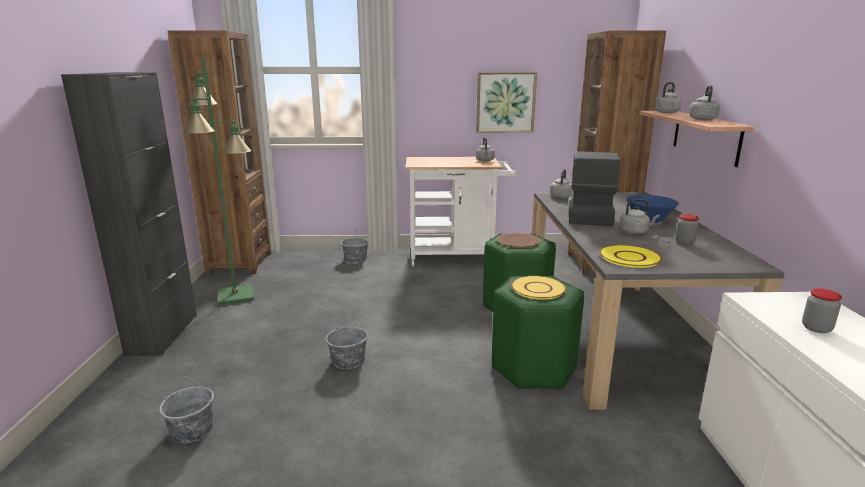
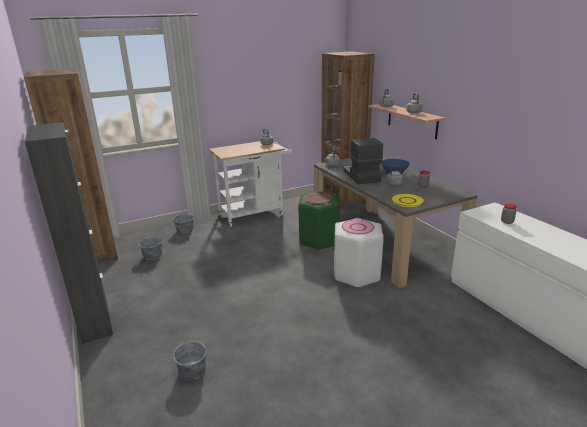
camera: 25 degrees left, 5 degrees up
(236, 296) = (121, 279): green floor lamp -> none
(348, 361) = (248, 300): grey bucket -> grey bucket (152, 256)
(505, 102) = (271, 101): picture -> none
(533, 368) = (356, 274): green stool -> white stool
(538, 288) = (357, 227): yellow plate -> pink plate

